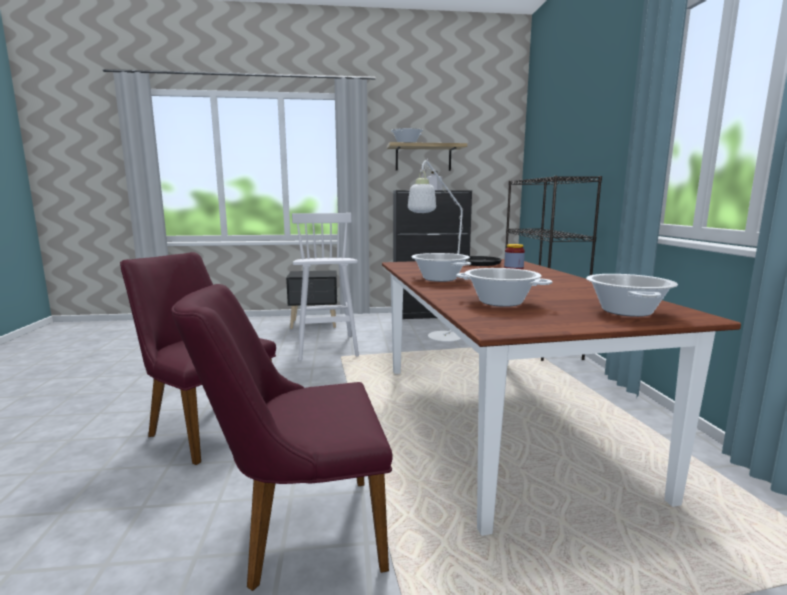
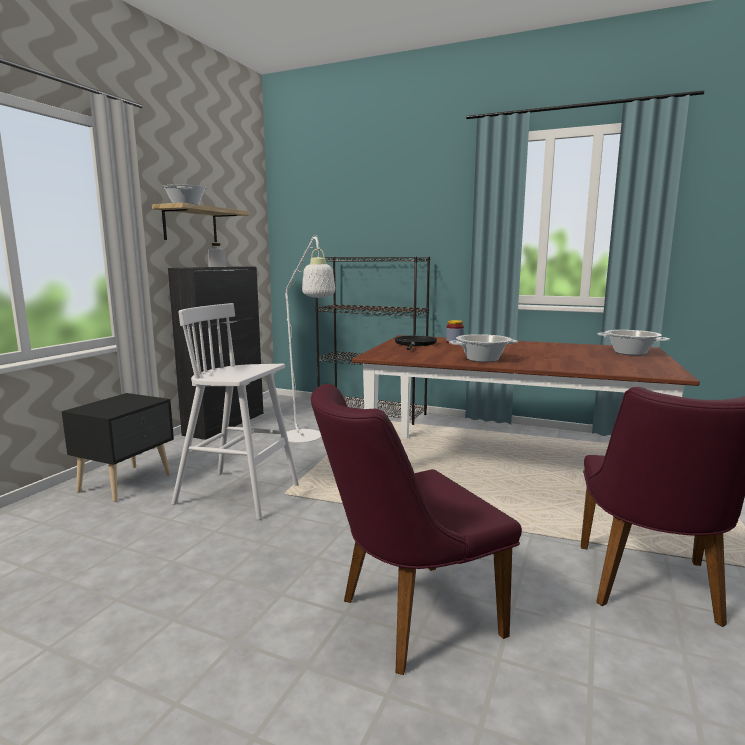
camera: 60 degrees left, 0 degrees up
(500, 302) = (592, 363): cooking pot -> none

